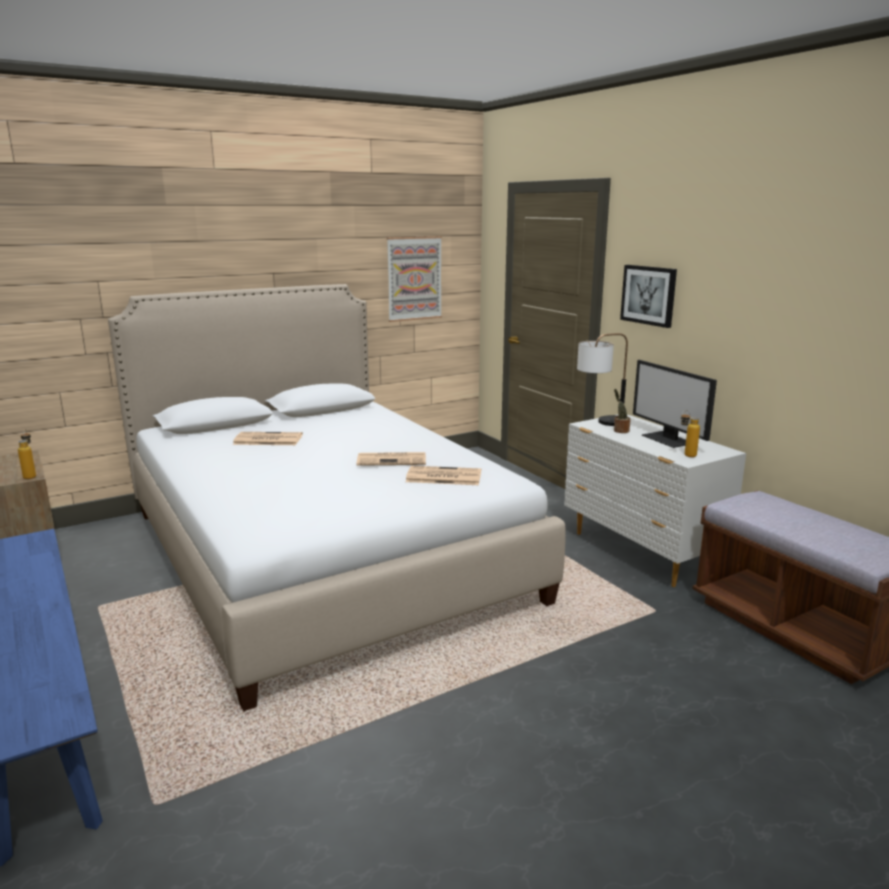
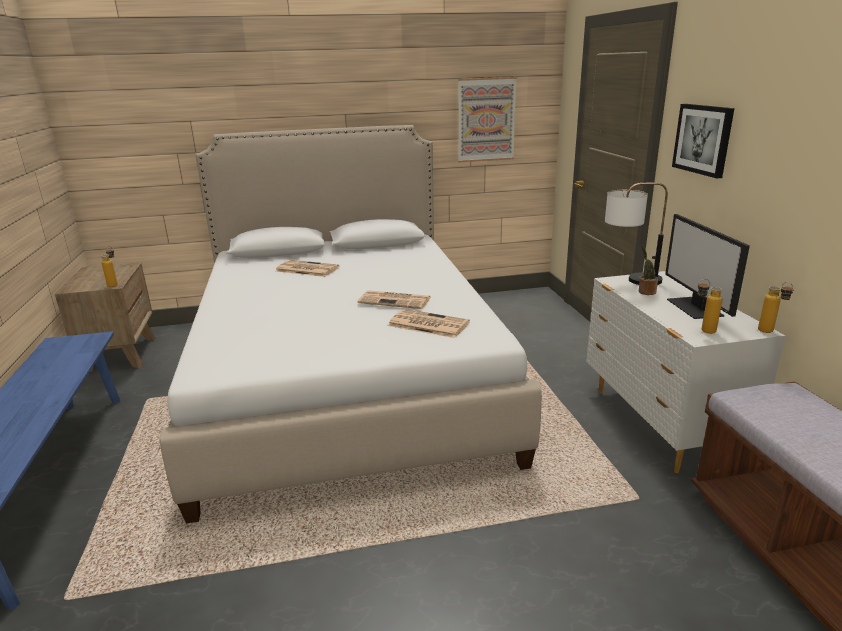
camera: 20 degrees right, 5 degrees up
(734, 452) = (770, 332): none -> bottle

